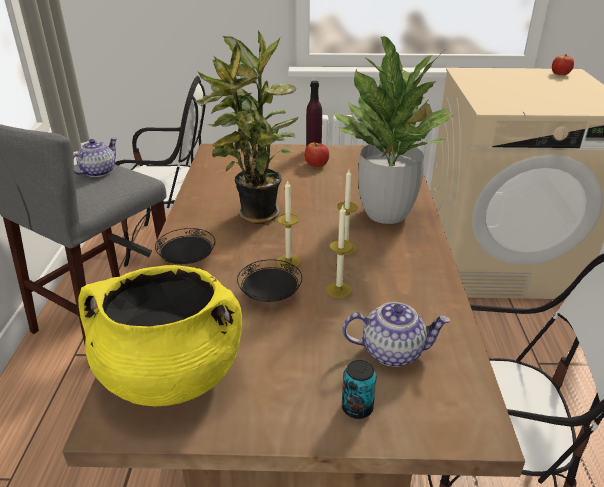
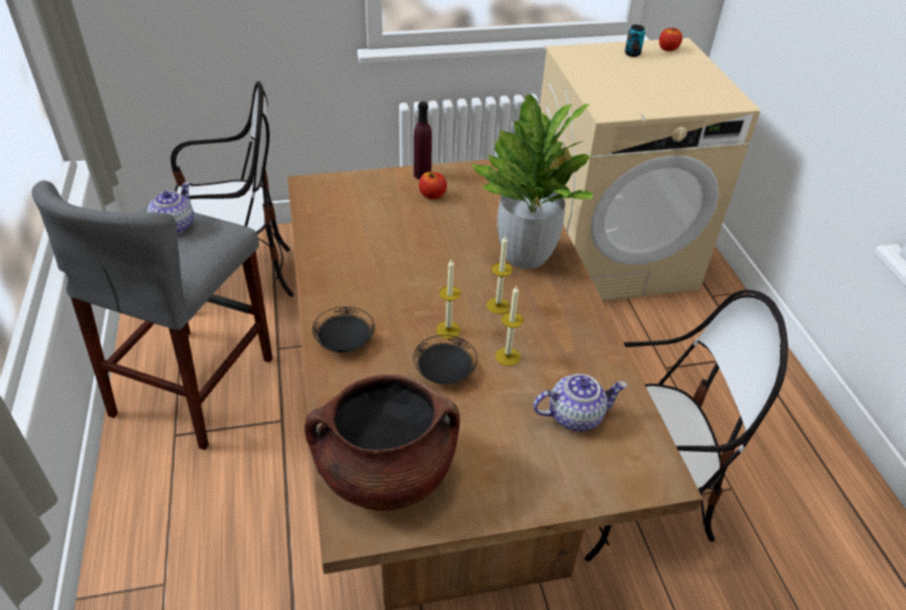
camera: 15 degrees left, 10 degrees up
(170, 375) = (385, 473): yellow cooking pot -> brown cooking pot
(256, 216) = (394, 276): potted plant -> none
(357, 408) = (561, 476): can -> can (632, 53)

